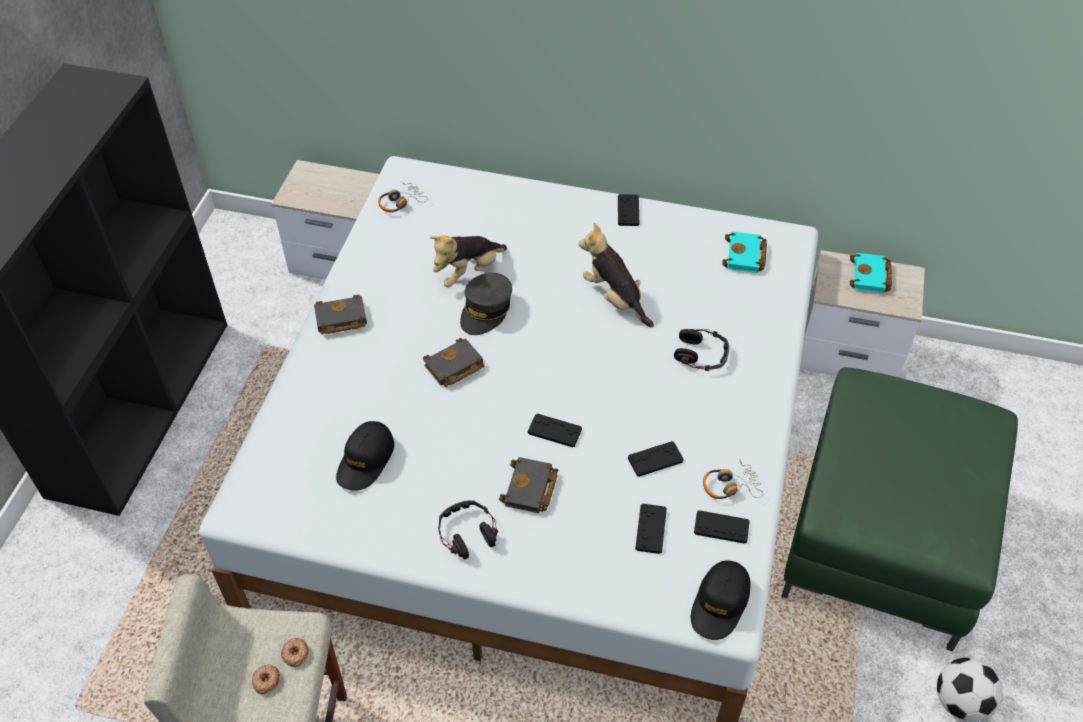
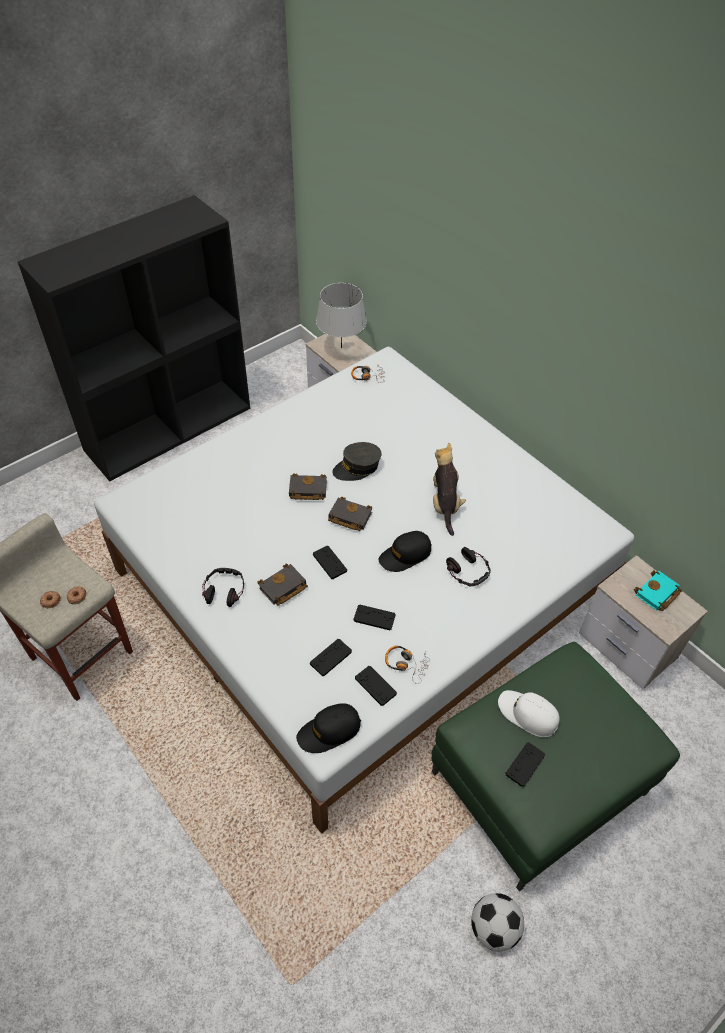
camera: 35 degrees right, 0 degrees up
(320, 187) = (341, 347): none -> grey table lamp
(340, 319) = (269, 426): black book -> black book (348, 517)
(365, 460) = (209, 514): black cap -> black cap (405, 555)
(468, 272) = (368, 439): plush toy -> none
(628, 211) = (507, 454): black game controller -> black game controller (525, 764)
(745, 256) = (561, 526): turquoise book -> none
(872, 462) = (527, 714): none -> white cap

